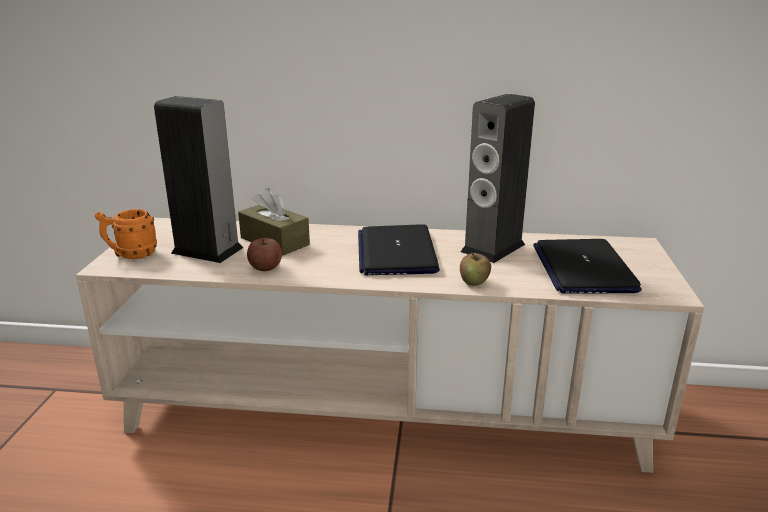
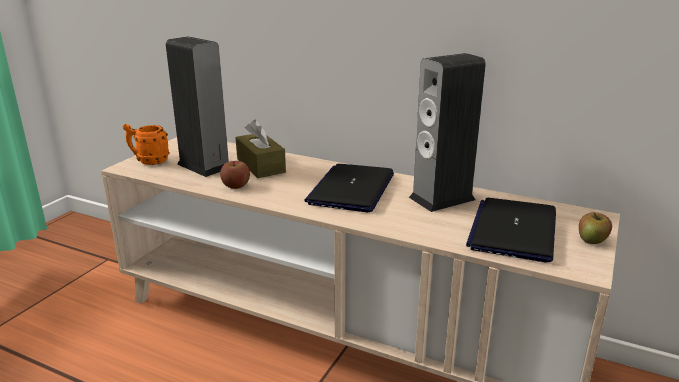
camera: 20 degrees right, 0 degrees up
(474, 282) = (397, 225): apple -> apple (592, 240)

